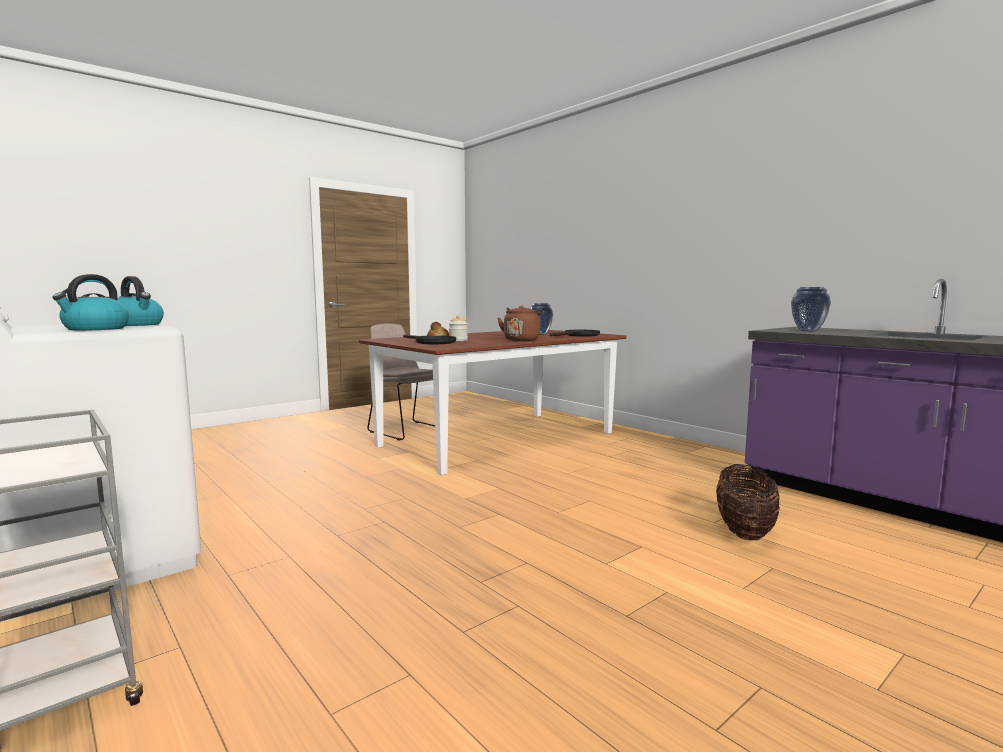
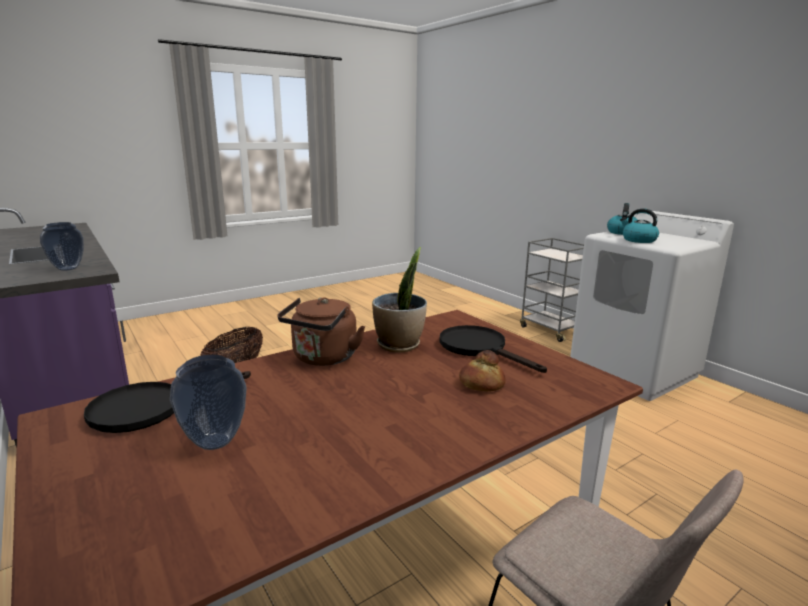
camera: 175 degrees left, 10 degrees up
(458, 340) = (437, 362): jar -> none
(481, 342) = (399, 345): none -> potted plant

